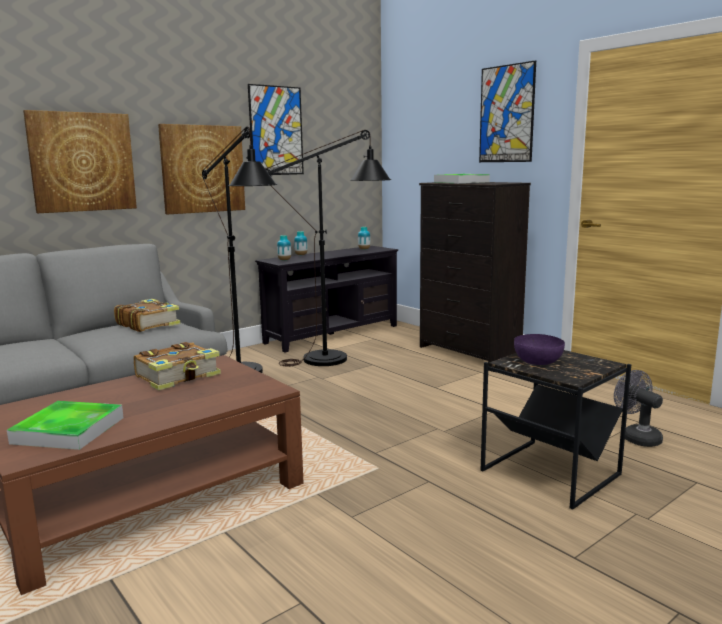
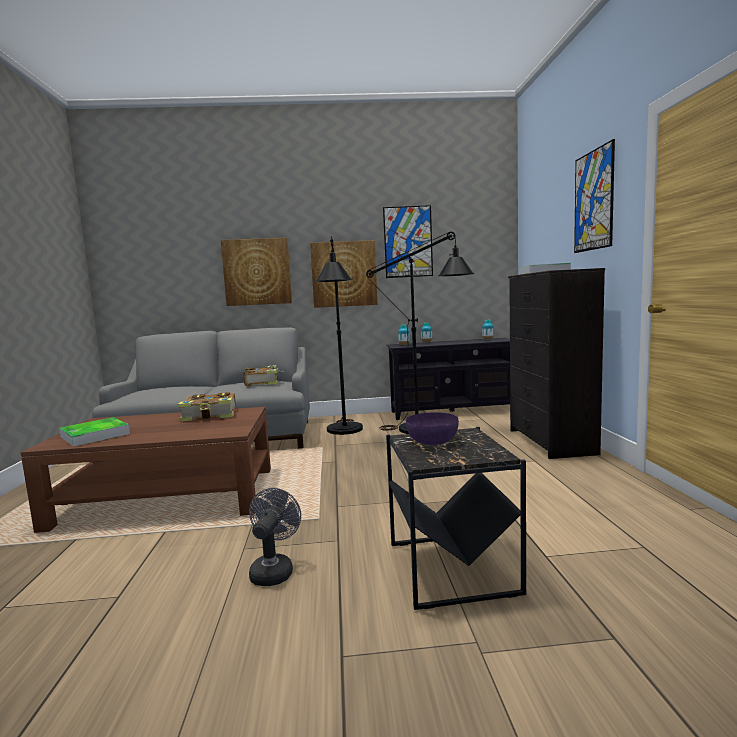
camera: 35 degrees right, 5 degrees down
(637, 437) = (613, 562): grey fan -> grey fan (274, 570)

